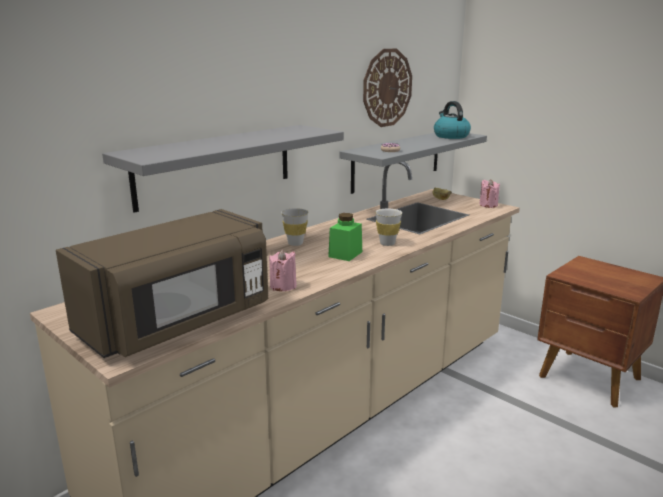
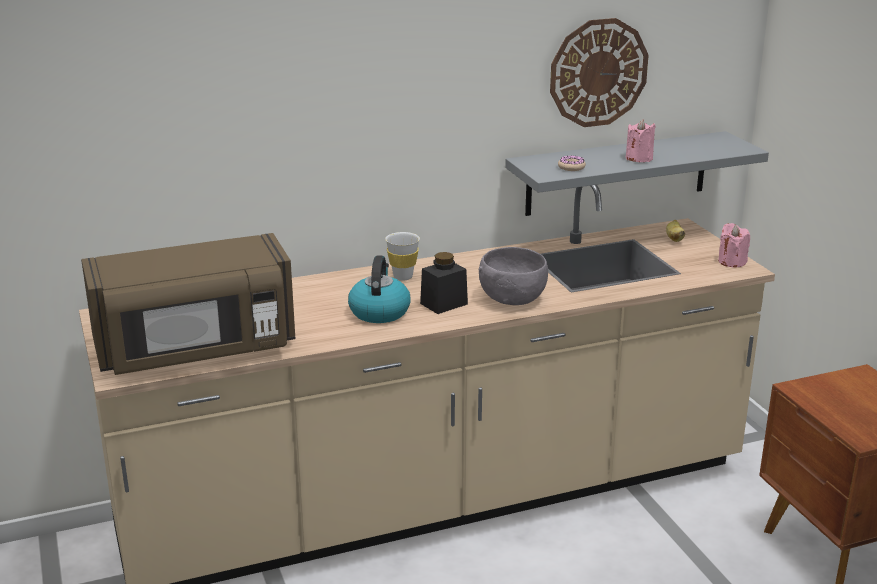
camera: 25 degrees right, 5 degrees up
(215, 165) = (308, 171): grey shelf -> none
(283, 286) = (331, 331): pink candle -> pink candle (639, 158)
(345, 254) = (444, 304): green jar -> black jar
(387, 243) = (512, 298): white cup -> grey bowl
(450, 136) = (707, 147): kettle -> kettle (379, 311)

